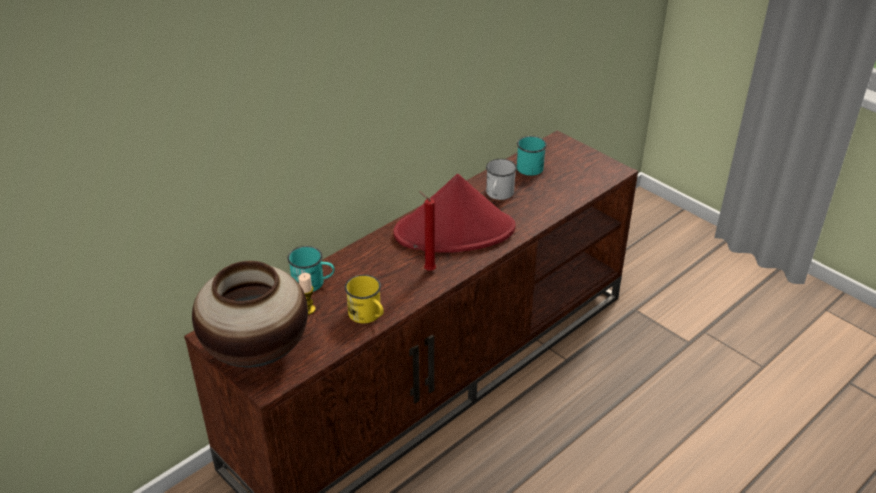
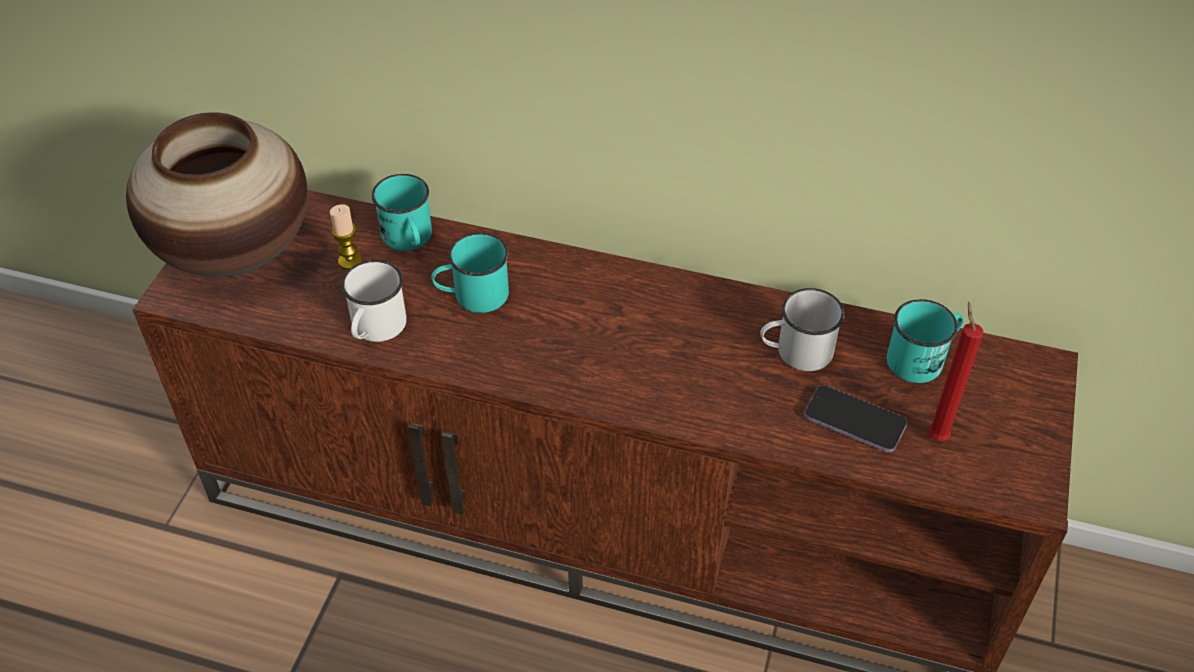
camera: 60 degrees right, 10 degrees up
(368, 315) = (375, 329): yellow mug -> white mug
(376, 275) = (473, 296): none -> turquoise mug
(428, 270) = (526, 349): red candle -> red candle (936, 434)
(455, 231) = (648, 340): red hat -> none
(548, 195) = (854, 421): none -> phone

